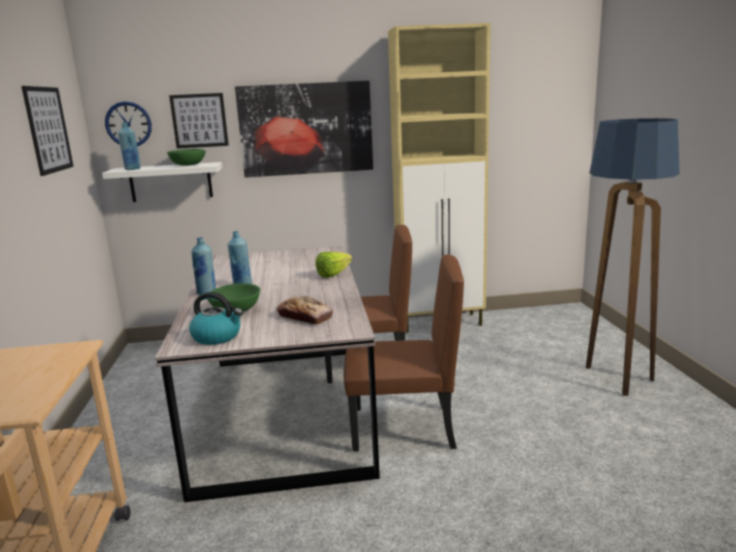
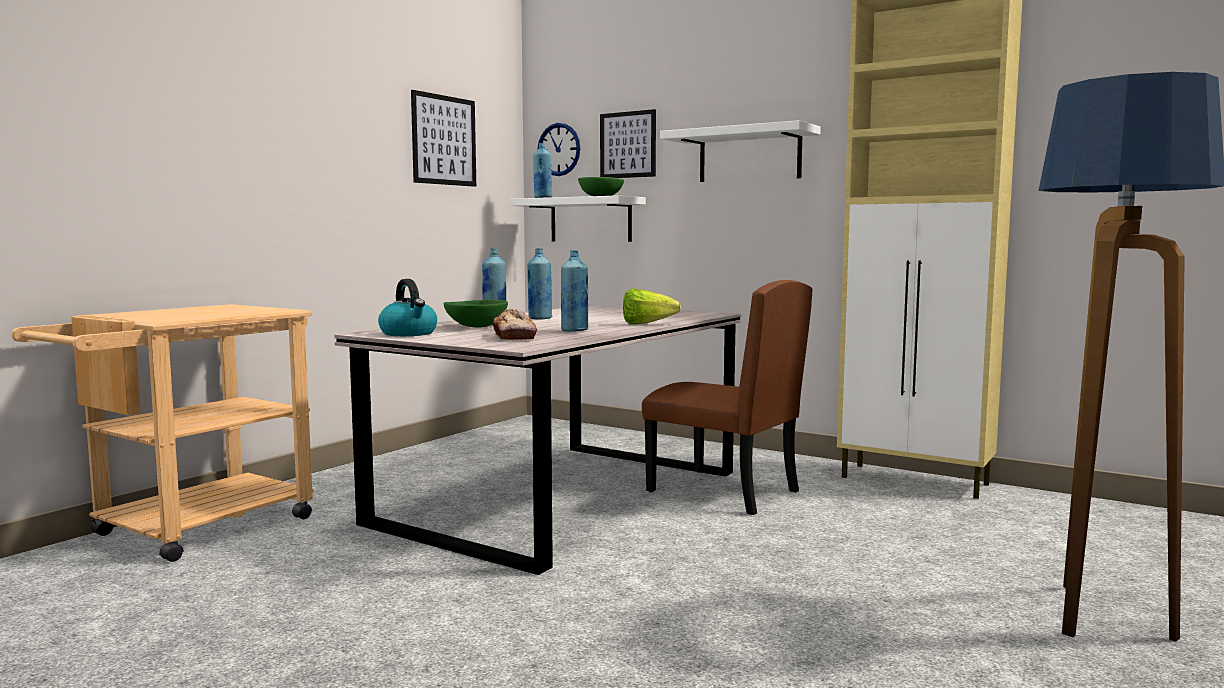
camera: 40 degrees right, 10 degrees down
(306, 129) = (749, 155): picture -> white shelf
(317, 296) = (574, 330): none -> blue bottle
(402, 428) = (649, 549): brown chair -> none

